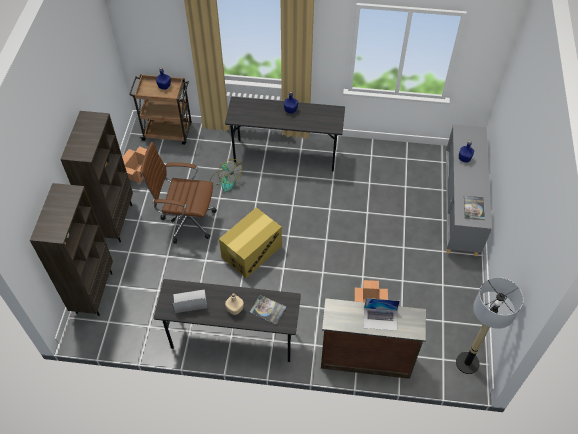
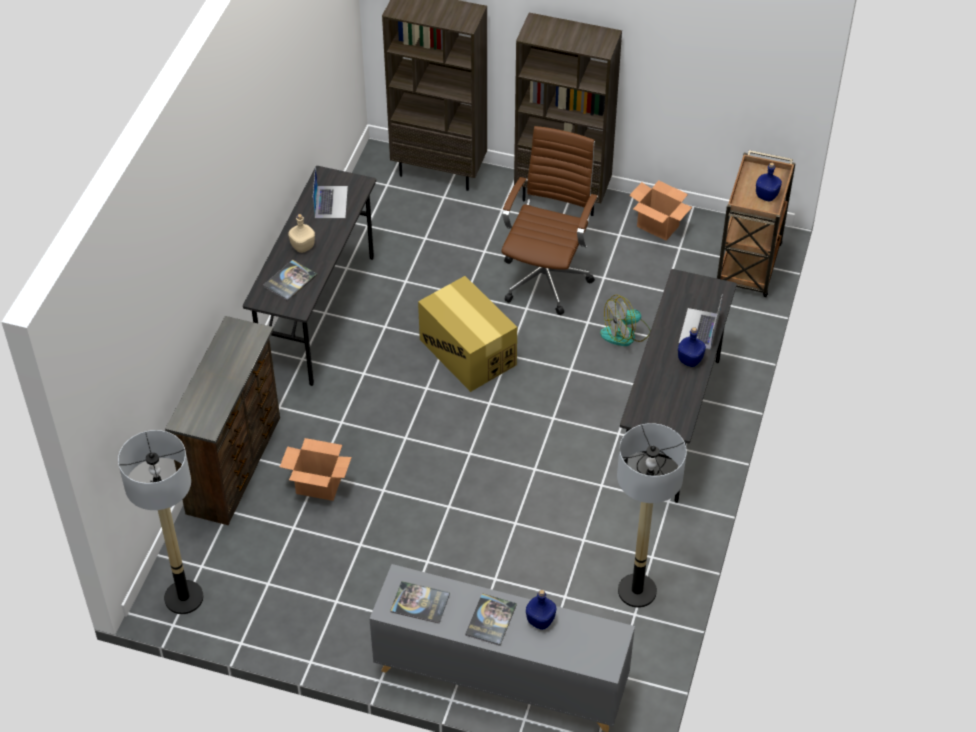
camera: 100 degrees right, 5 degrees down
(380, 319) = (217, 383): laptop -> laptop (699, 329)
(393, 159) = (637, 591): none -> floor lamp
(472, 178) = (491, 620): none -> book

